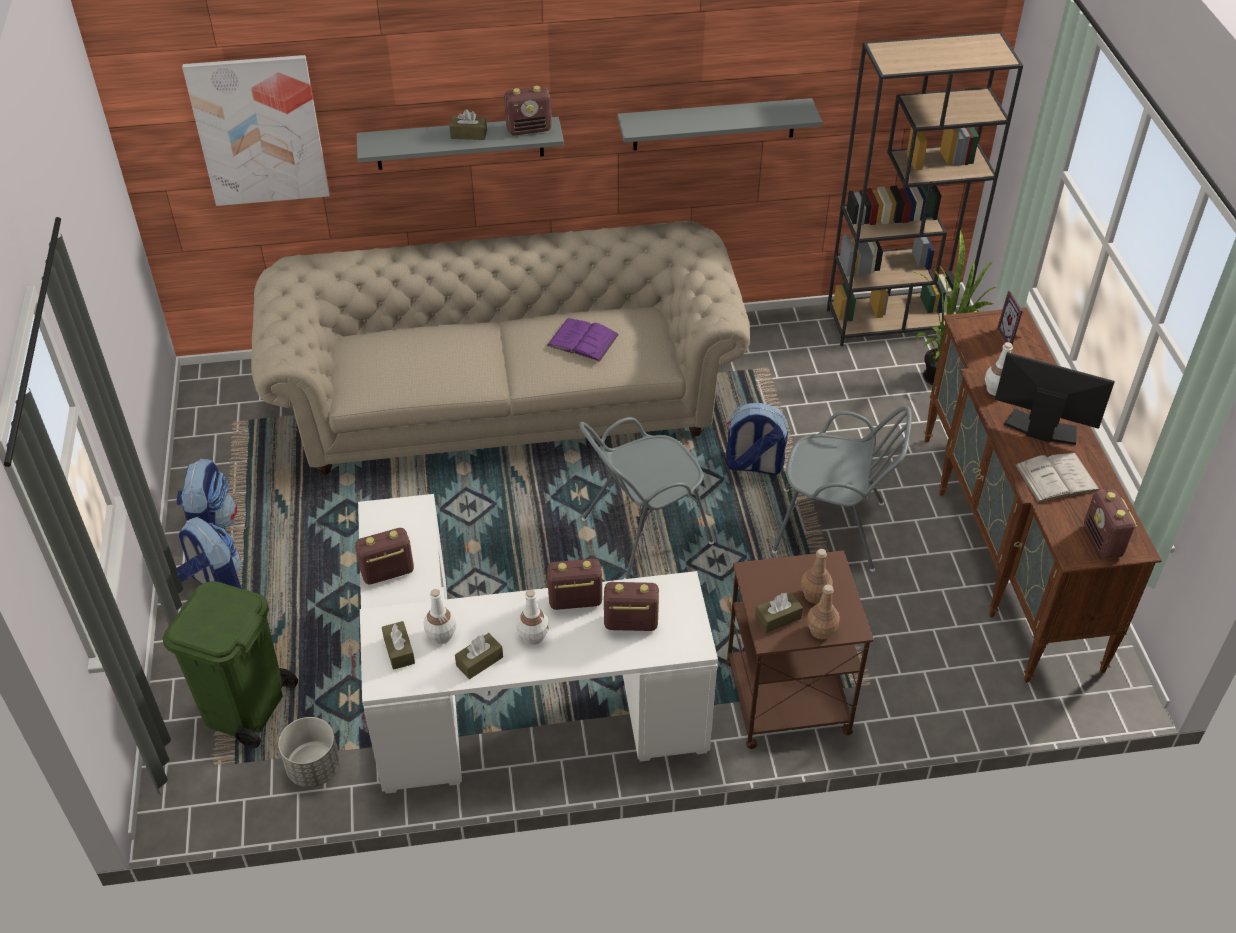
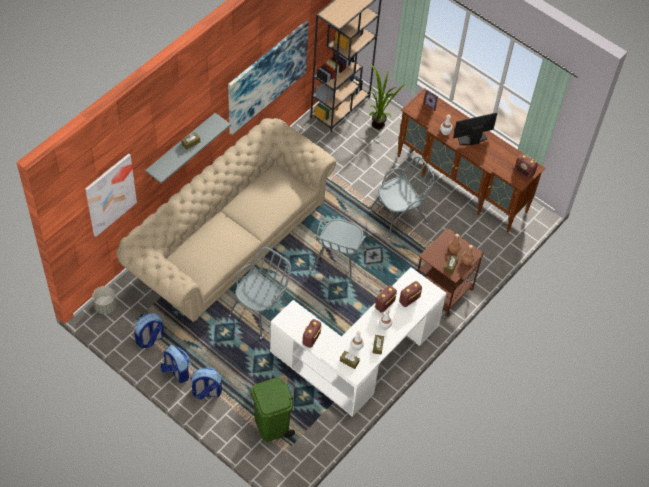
camera: 45 degrees left, 10 degrees up
(314, 768) = (319, 426): grey planter -> grey planter (105, 306)
(441, 522) = (261, 309): none -> grey chair
(529, 129) = (211, 126): radio -> none
(583, 340) = (267, 199): purple book -> none
(714, 124) = (267, 76): grey shelf -> picture
(753, 465) = (349, 207): backpack -> backpack (149, 339)
(1056, 478) = (492, 156): white book -> none

